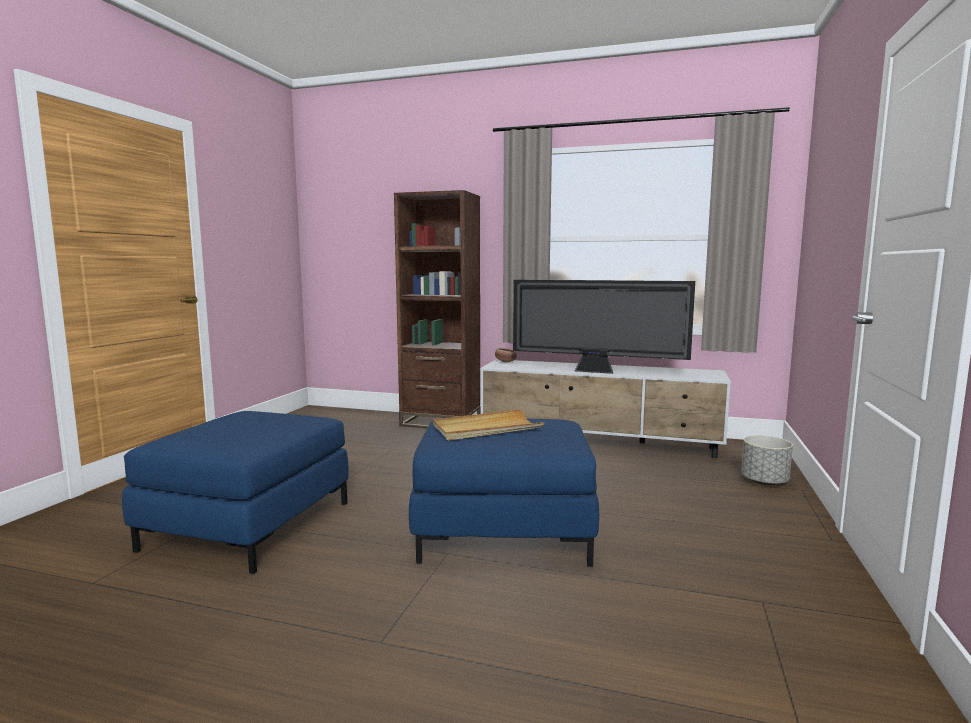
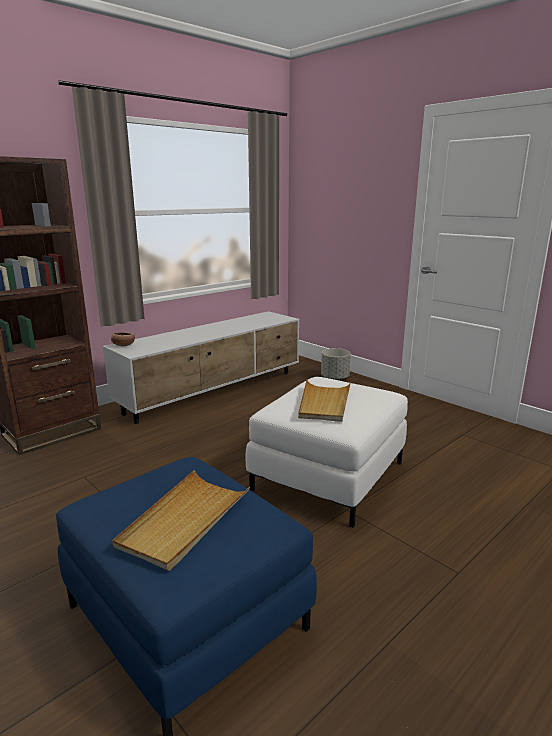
camera: 60 degrees left, 10 degrees up
(229, 429) = (184, 521): none -> beige tray
(504, 531) = (328, 476): blue ottoman -> white ottoman
(597, 371) = (217, 333): television -> none

